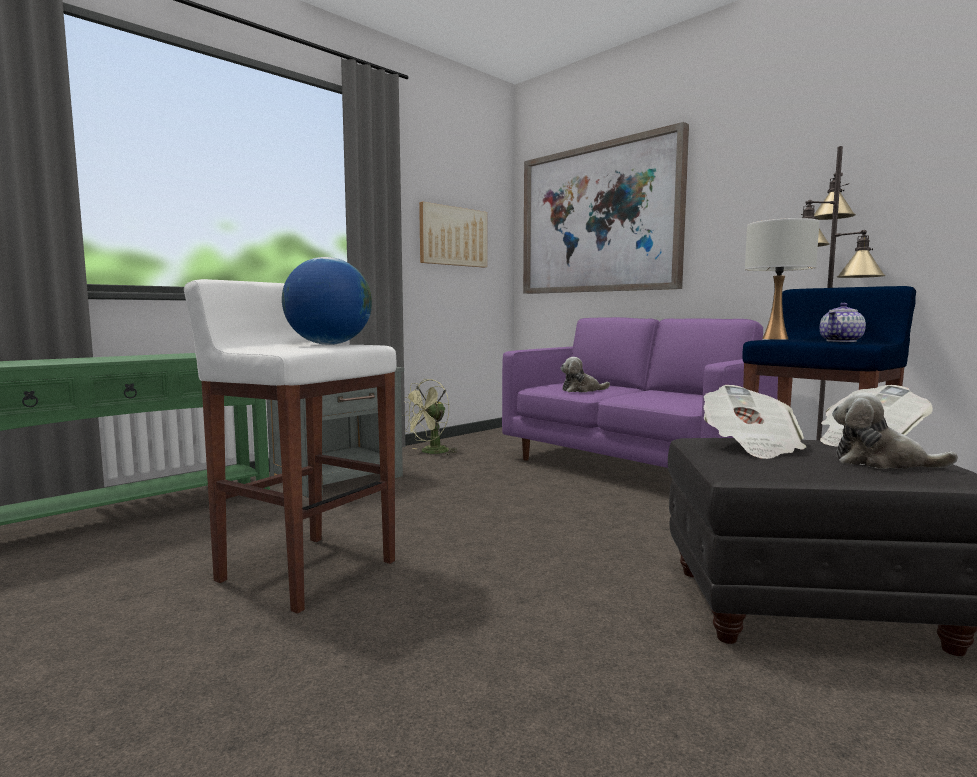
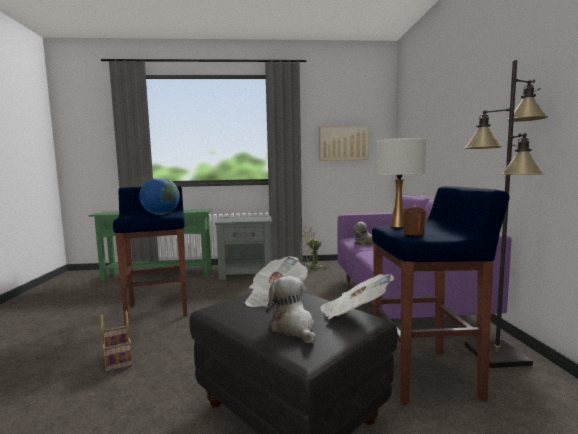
camera: 40 degrees right, 0 degrees up
(306, 570) = (158, 310): white stool -> blue stool
(436, 663) = (117, 359): none -> basket
(598, 219) = (425, 125): picture -> none
(841, 341) = (413, 233): teapot -> brown candle

